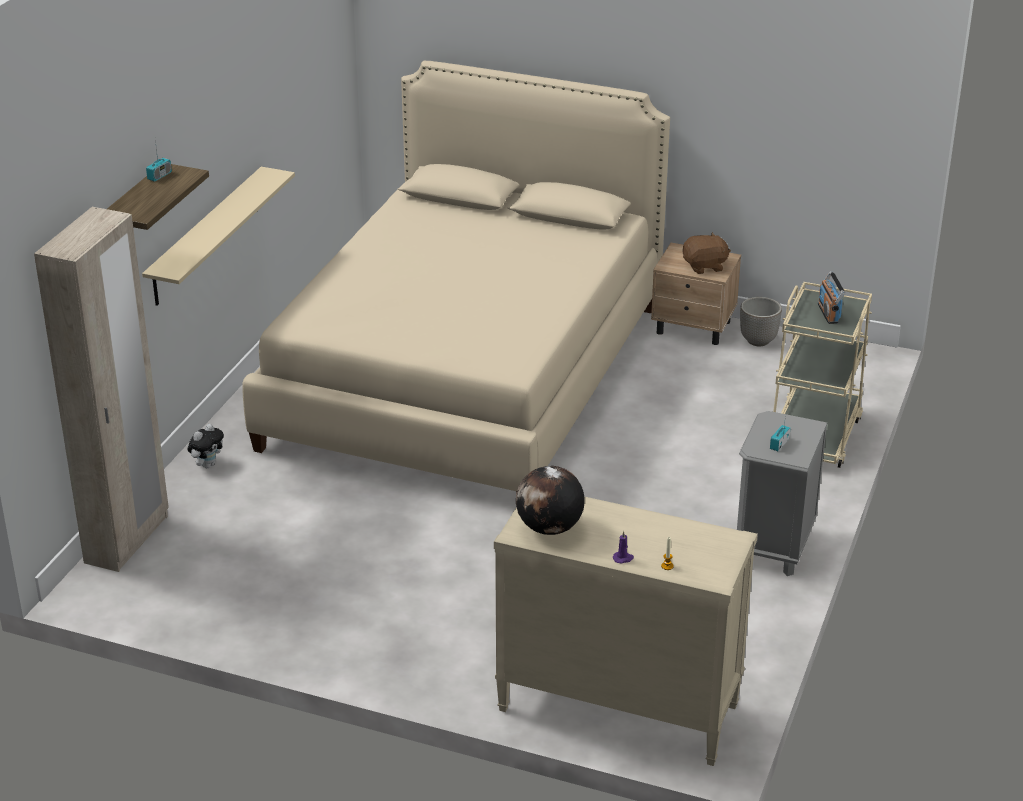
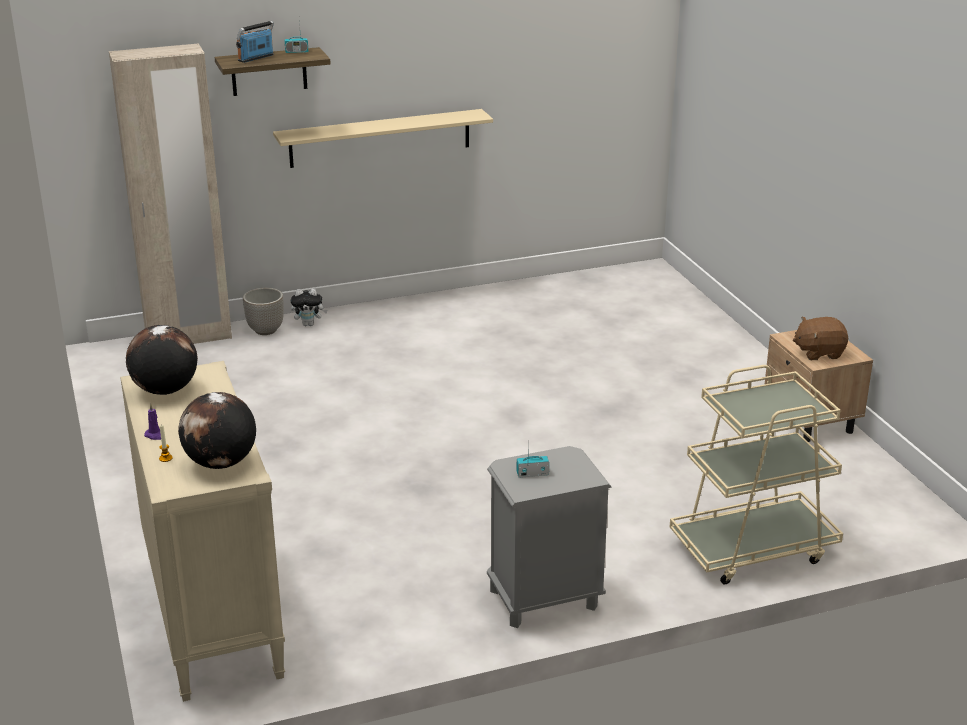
camera: 50 degrees right, 5 degrees down
(467, 374) = (568, 360): beige bed -> none
(705, 266) = (818, 352): brown plush toy -> brown plush toy turned 135 degrees clockwise
(705, 545) = (220, 463): none -> globe
(757, 341) = (849, 458): planter -> planter (265, 330)
(828, 313) = (774, 406): radio -> radio (256, 58)

